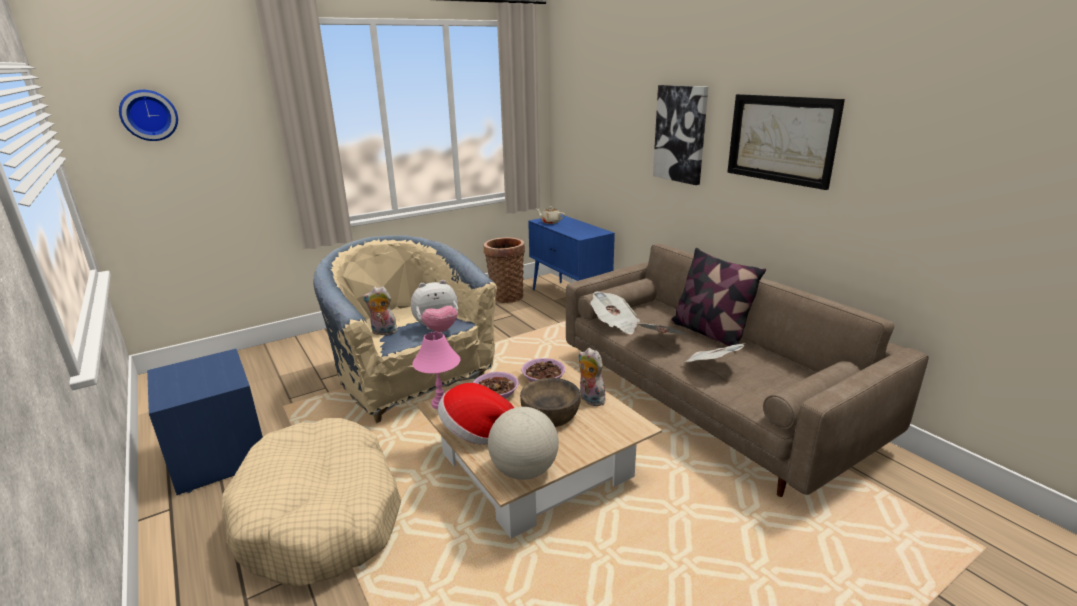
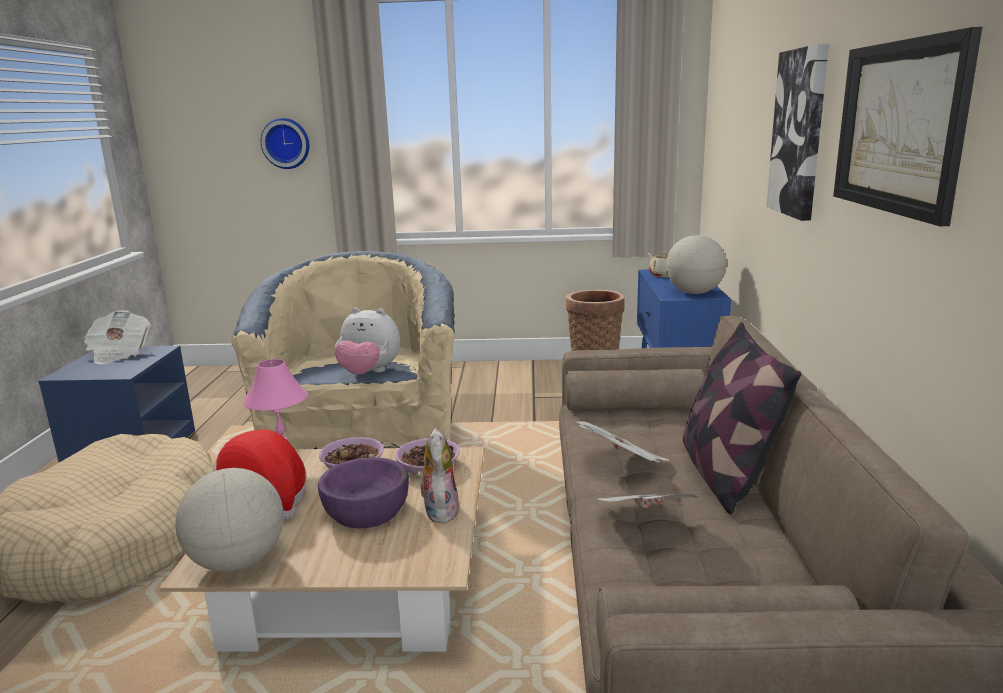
camera: 35 degrees right, 5 degrees down
(149, 115) = (209, 103): wall clock -> wall clock (286, 143)
(383, 332) = (318, 363): plush toy -> none
(550, 414) = (366, 511): brown bowl -> purple bowl
(589, 232) = (694, 293): none -> globe
(615, 325) = (595, 425): newspaper -> newspaper (119, 353)

